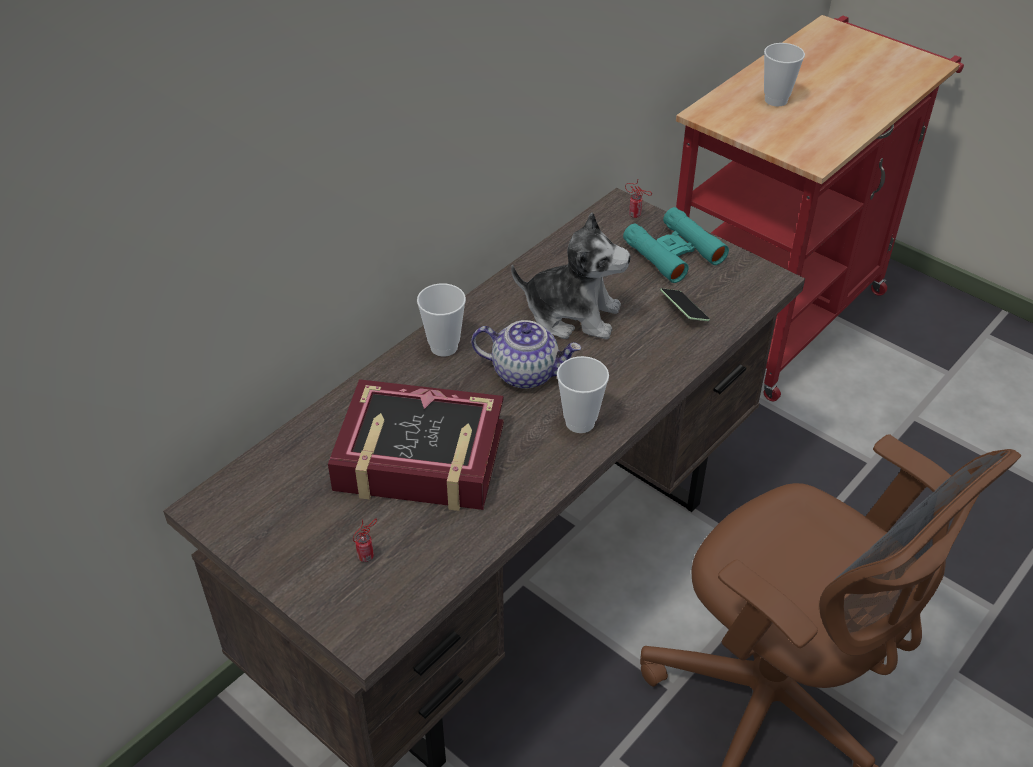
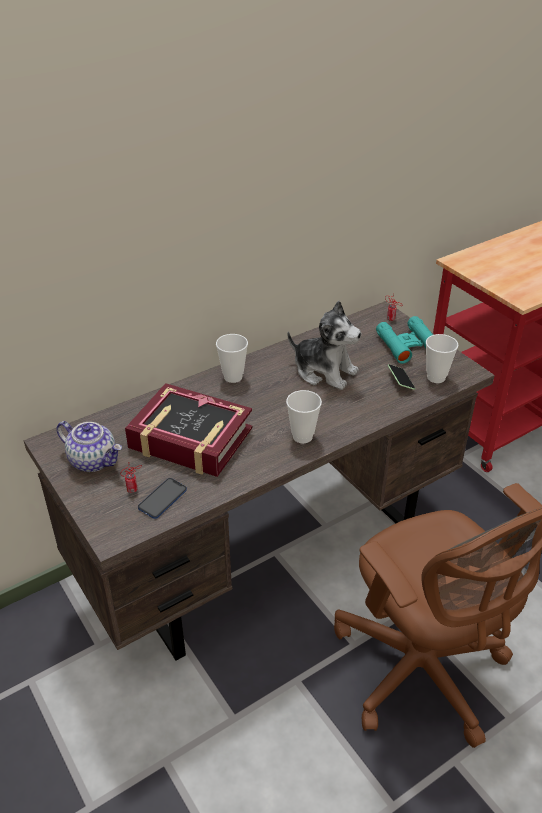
camera: 15 degrees right, 5 degrees down
(417, 561) = (162, 499): none -> phone
(526, 372) = (279, 401): teapot -> teapot (94, 460)
(776, 100) = (509, 259): cup -> cup (436, 377)

